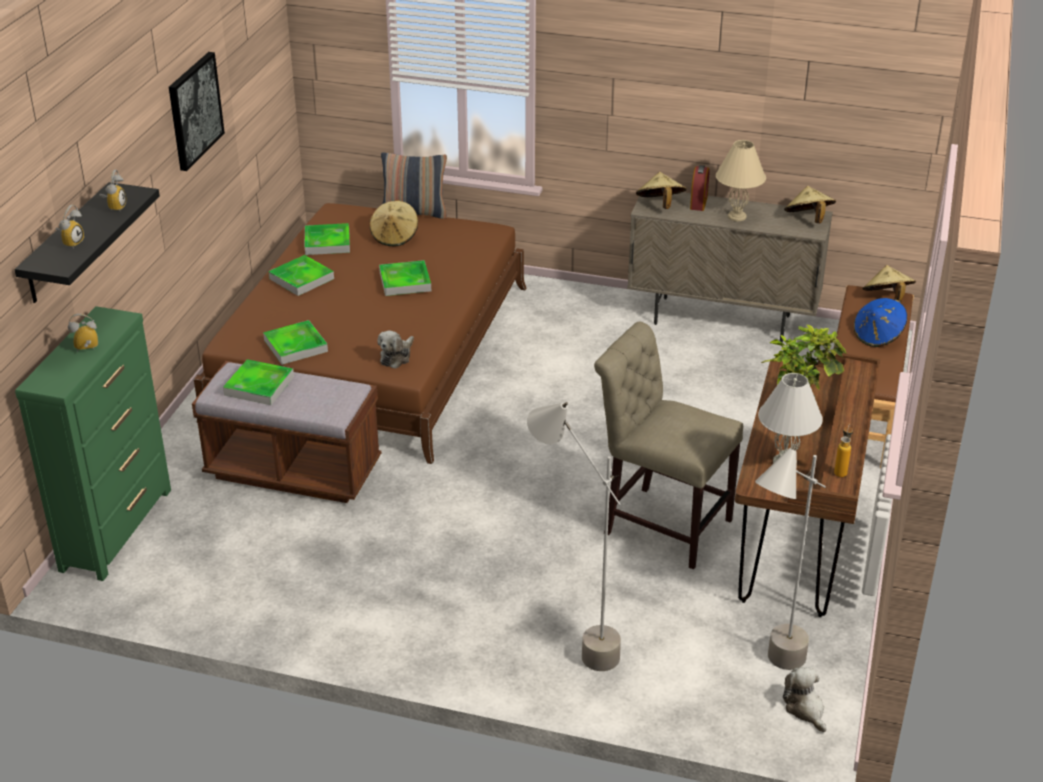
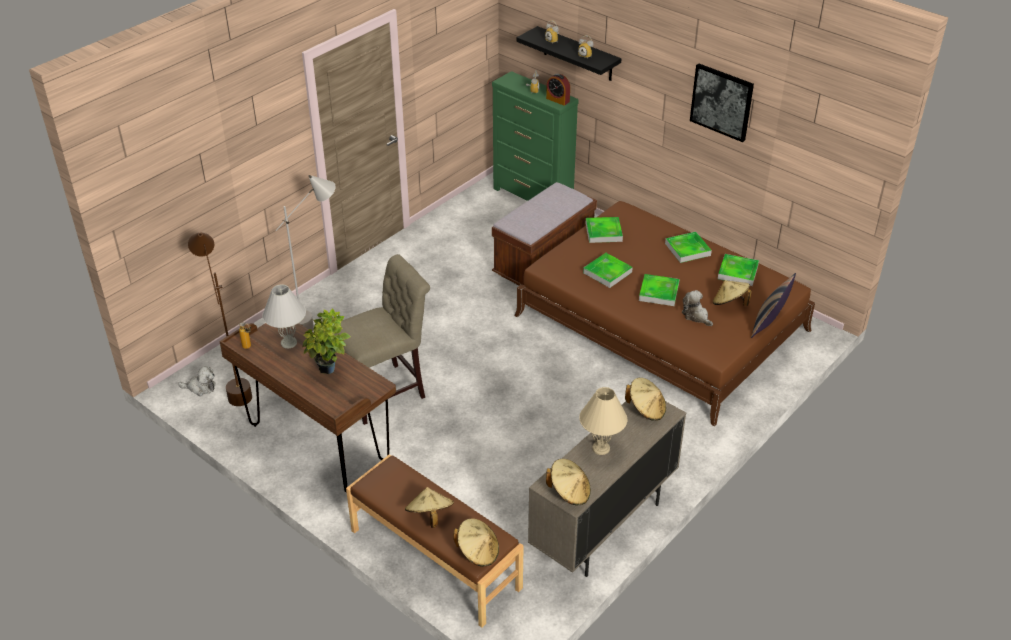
camera: 115 degrees right, 5 degrees up
(259, 386) = (554, 202): tray -> tray (607, 272)
(396, 357) = (564, 267): plush toy -> plush toy (696, 316)
(698, 202) = (639, 435): alarm clock -> alarm clock (558, 100)
(770, 674) = (234, 385): grey floor lamp -> brown floor lamp
(878, 336) = (429, 516): blue hat -> beige hat

